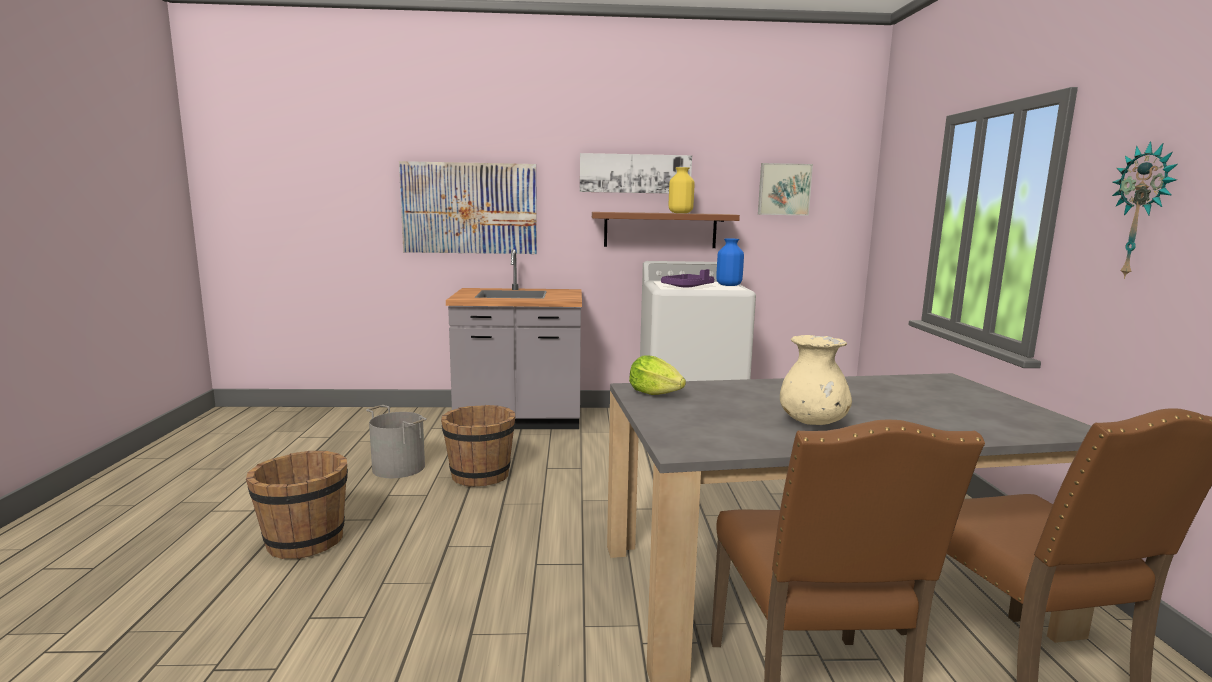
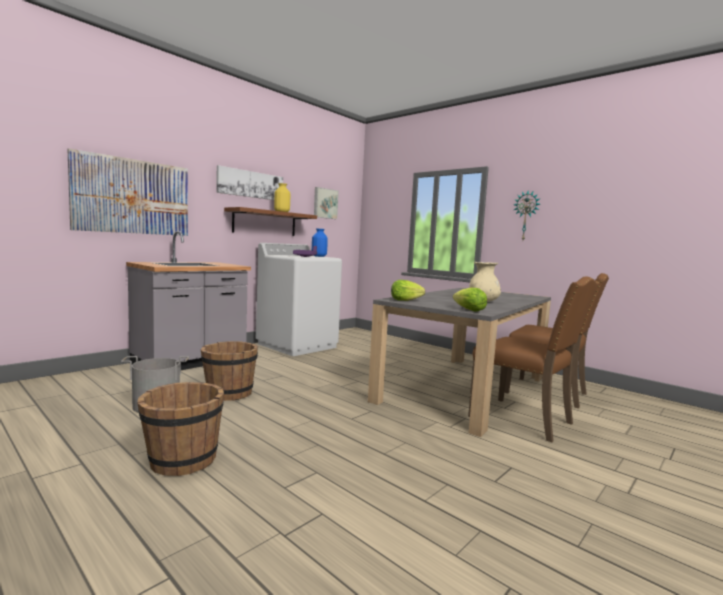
camera: 45 degrees left, 5 degrees down
(678, 439) = (469, 310): none -> lettuce

